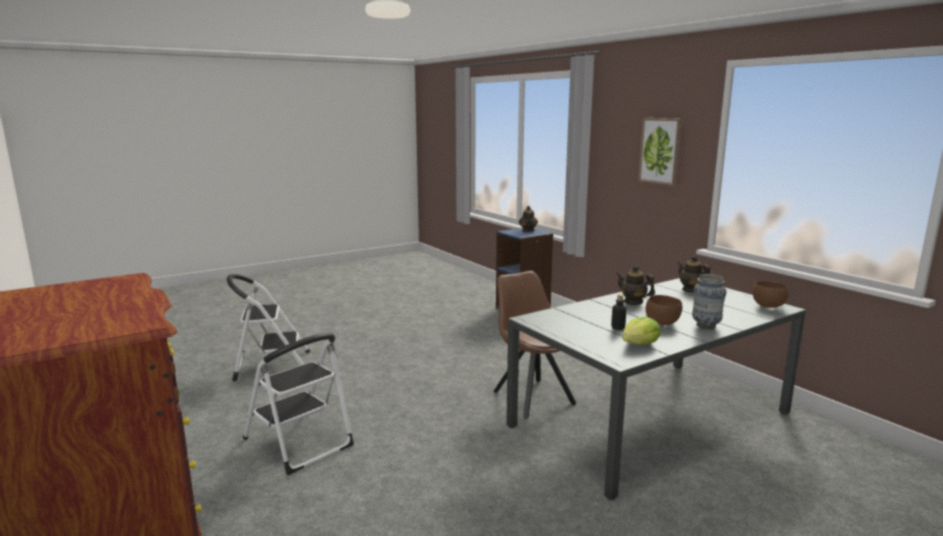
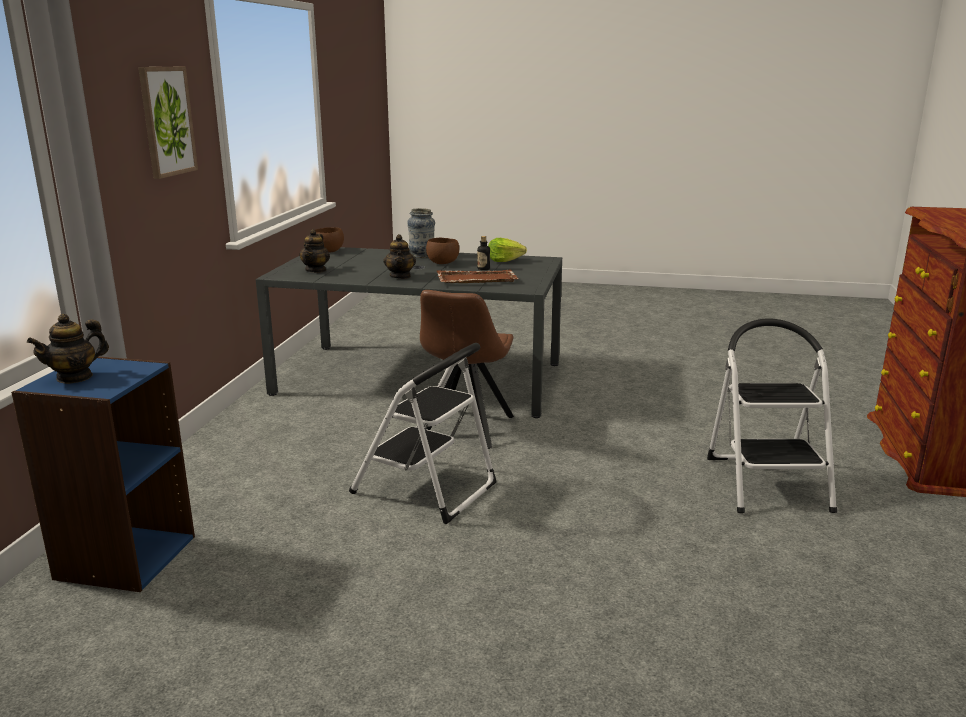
camera: 135 degrees left, 5 degrees up
(270, 366) = (760, 647): step ladder -> step ladder (427, 489)
(586, 316) = (476, 279): none -> brown tray

